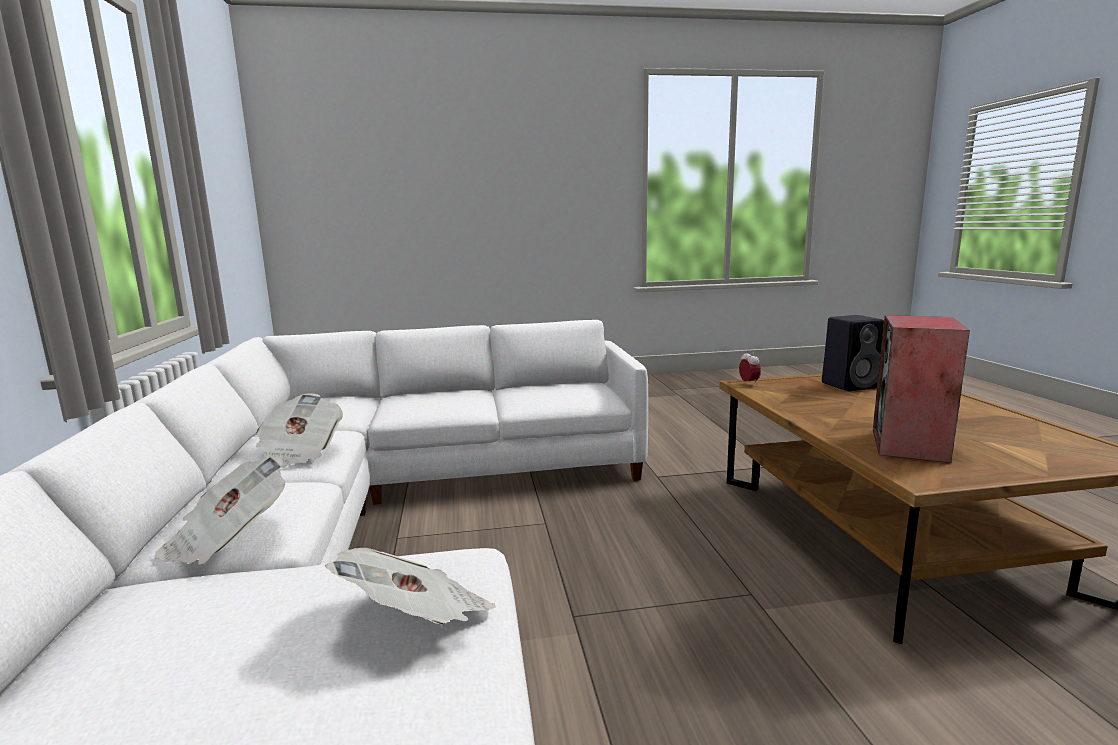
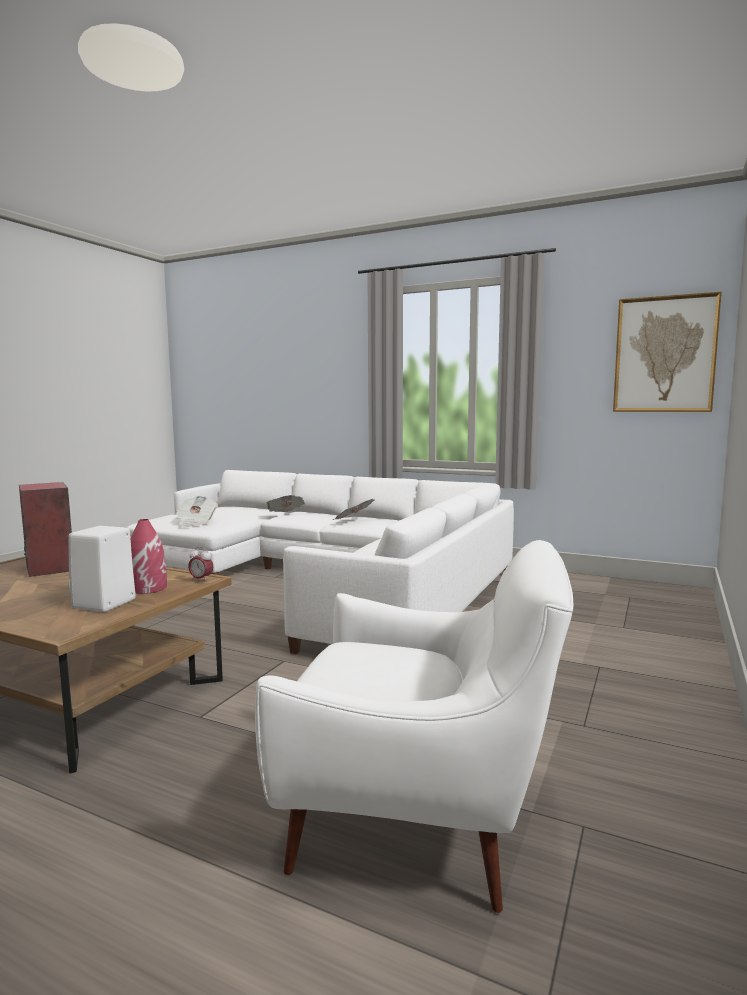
camera: 125 degrees right, 5 degrees down
(233, 169) = (664, 354): none -> picture
(719, 405) = (422, 819): none -> white armchair
(803, 389) = (147, 588): none -> red vase
(851, 385) = (103, 604): black speaker -> white speaker

